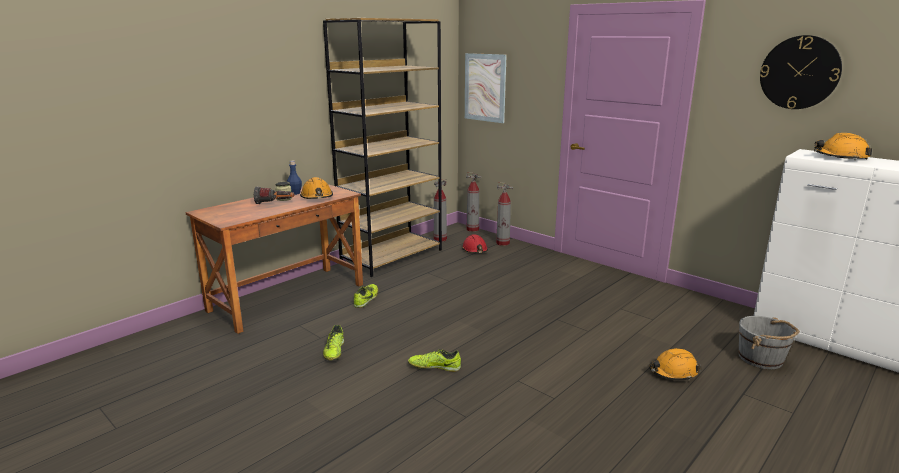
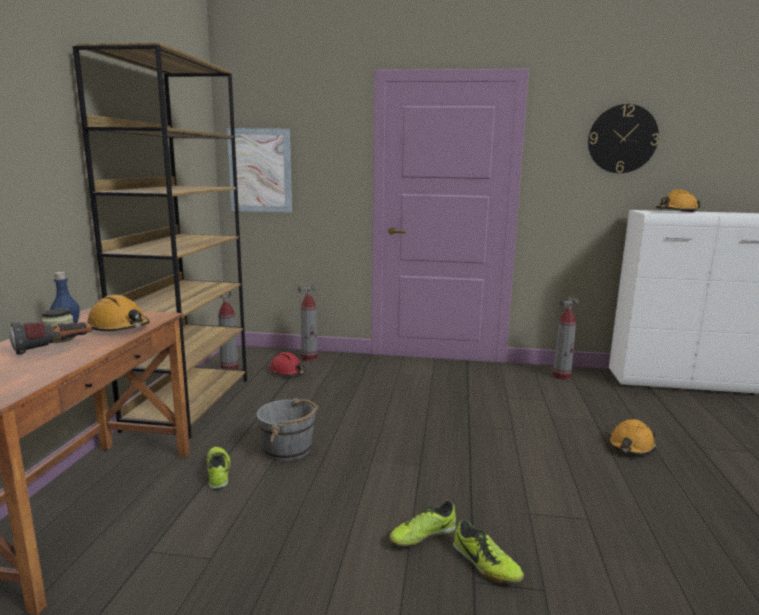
camera: 35 degrees left, 5 degrees down
(334, 351) = (259, 572): shoe -> shoe (485, 565)
(472, 229) = (256, 349): fire extinguisher -> fire extinguisher (561, 376)
(761, 359) = (663, 410): grey bucket -> grey bucket (288, 449)

